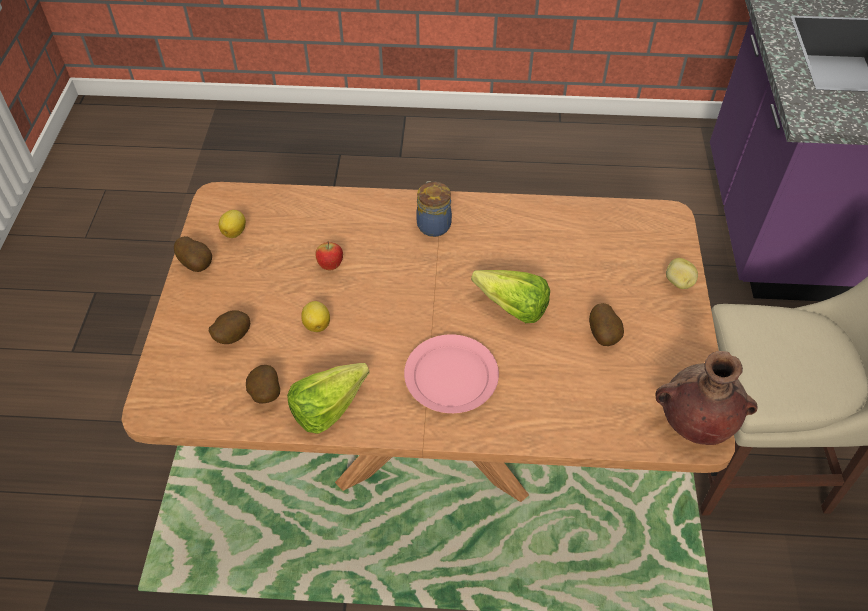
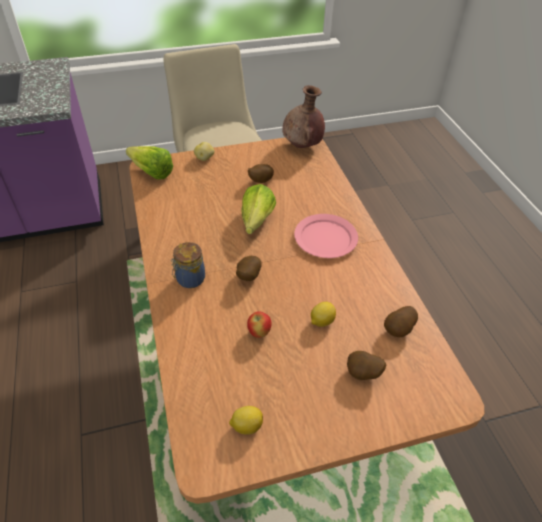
camera: 110 degrees left, 5 degrees down
(197, 264) = (300, 441): potato -> potato (247, 277)
(335, 406) = (382, 288): lettuce -> lettuce (149, 171)

